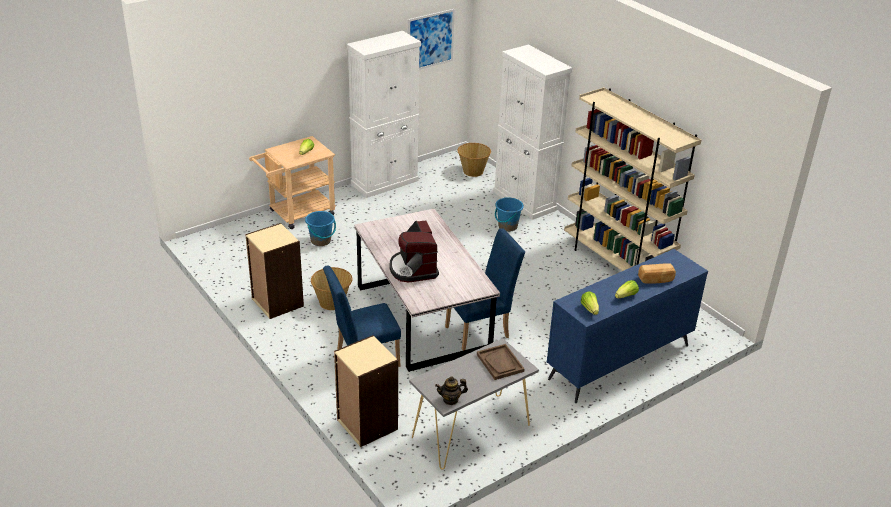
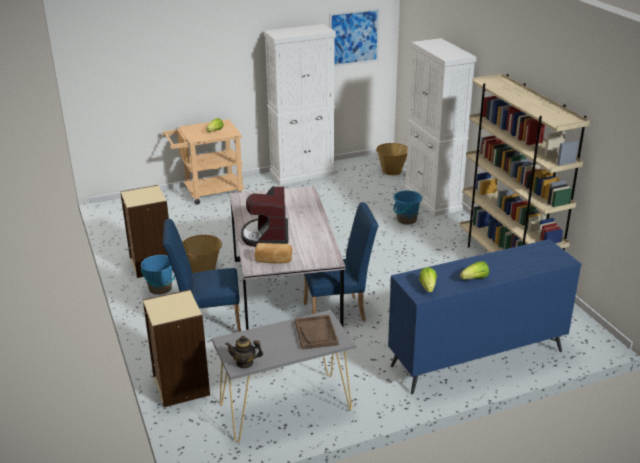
camera: 15 degrees right, 5 degrees down
(321, 241) = (219, 216): blue bucket -> blue bucket (160, 288)
(656, 280) = (516, 266): bread -> bread (273, 260)

